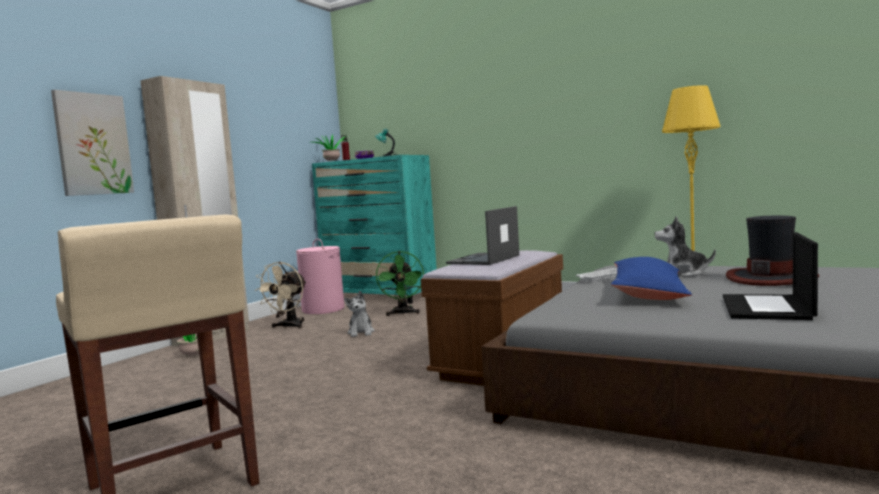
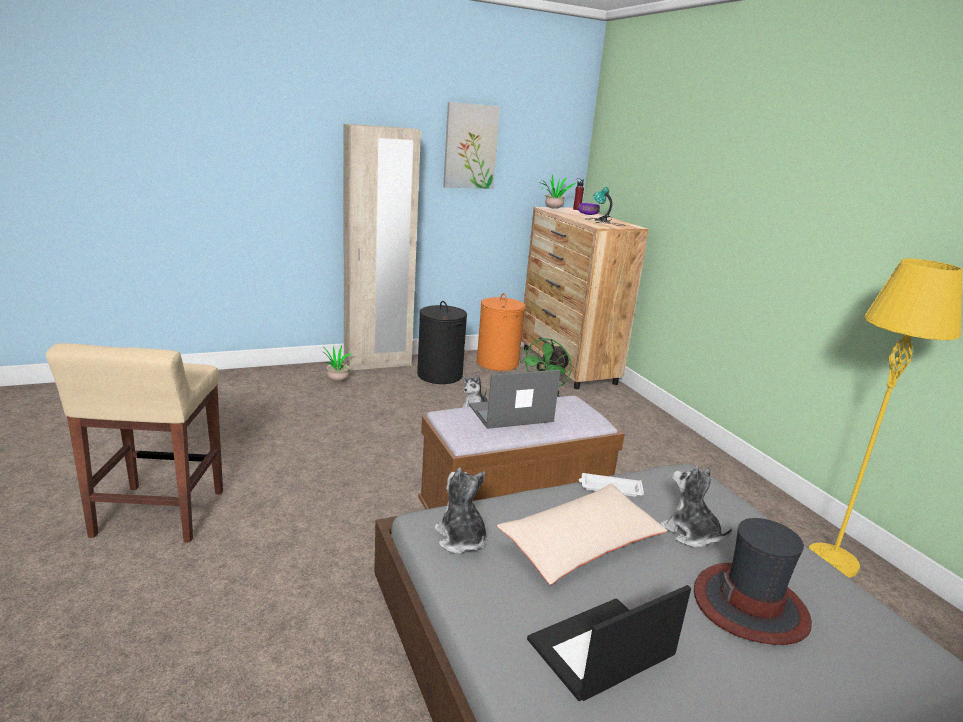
camera: 35 degrees right, 15 degrees up
(93, 144) = (293, 183): picture -> picture (470, 146)
(288, 327) = (440, 375): beige fan -> black laundry basket
(323, 309) = (497, 363): pink laundry basket -> orange laundry basket
(381, 297) = (567, 366): turquoise dresser -> brown dresser
(585, 312) = (461, 539): none -> plush toy
(648, 293) = (581, 544): blue pillow -> beige pillow

